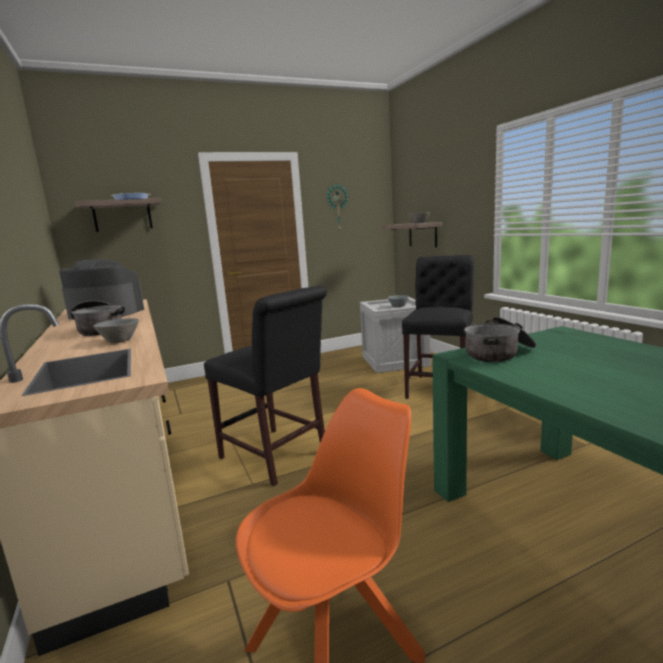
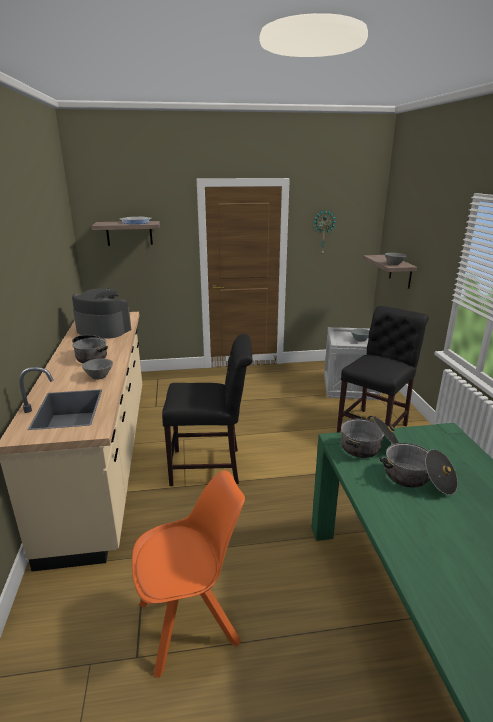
camera: 15 degrees right, 10 degrees up
(277, 457) = (210, 467): black chair -> black chair turned 60 degrees counterclockwise
(580, 365) = (417, 479): none -> cooking pot

